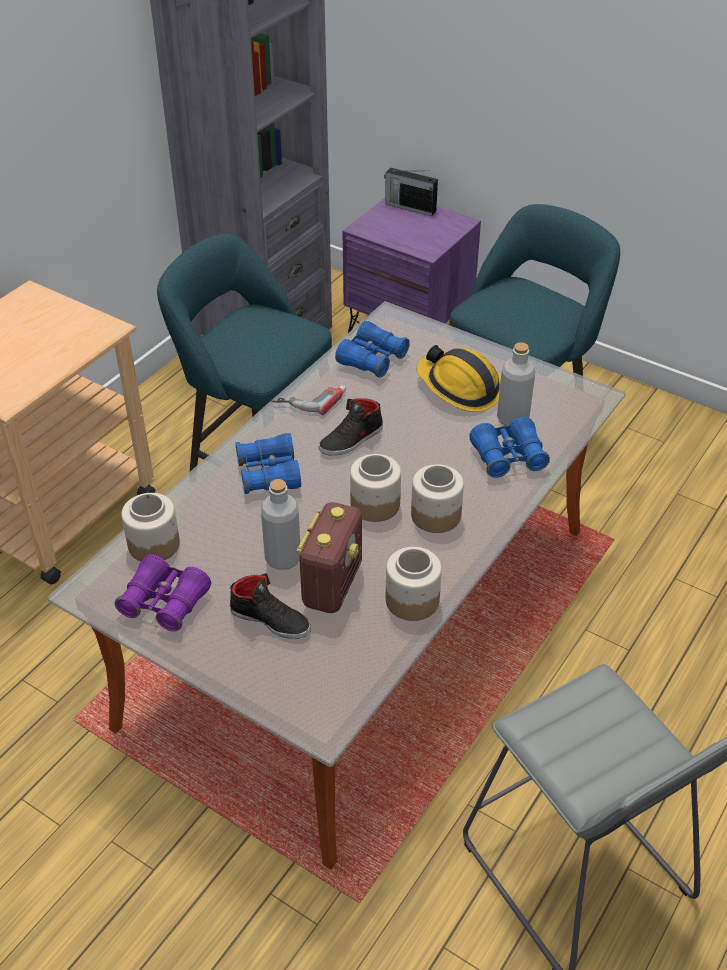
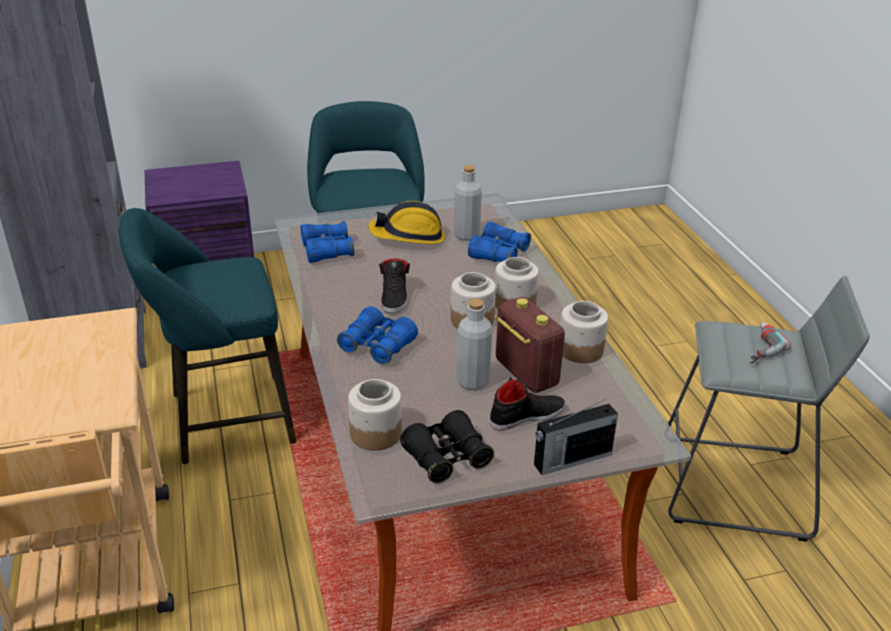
camera: 50 degrees left, 10 degrees down
(164, 602) = (447, 457): purple binoculars -> black binoculars
(310, 398) = (325, 292): power drill -> power drill (756, 346)
(409, 207) = (174, 173): radio -> radio (571, 459)

